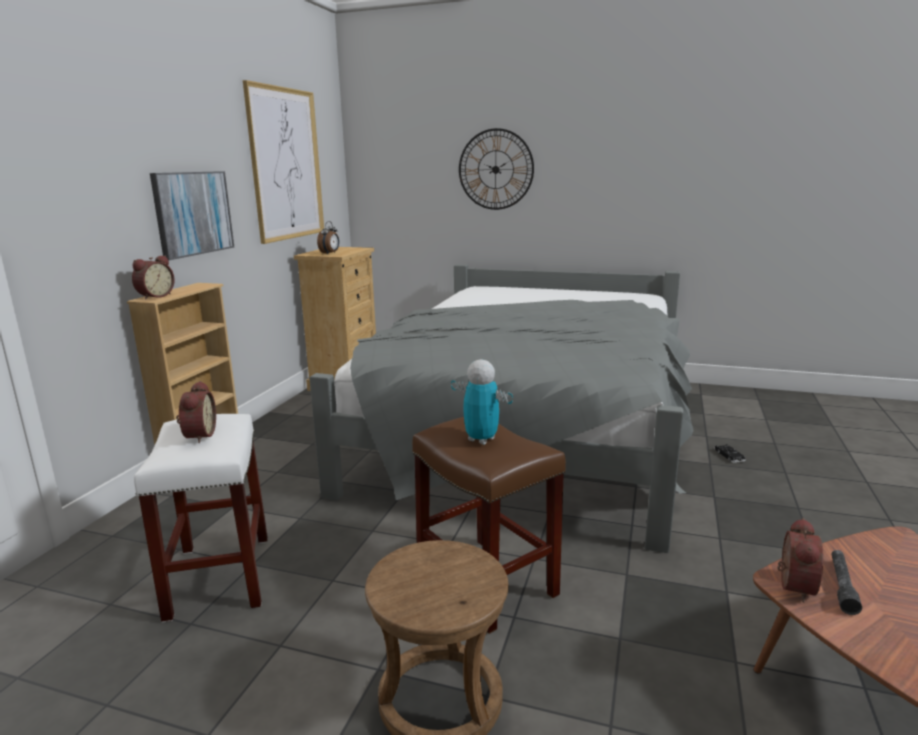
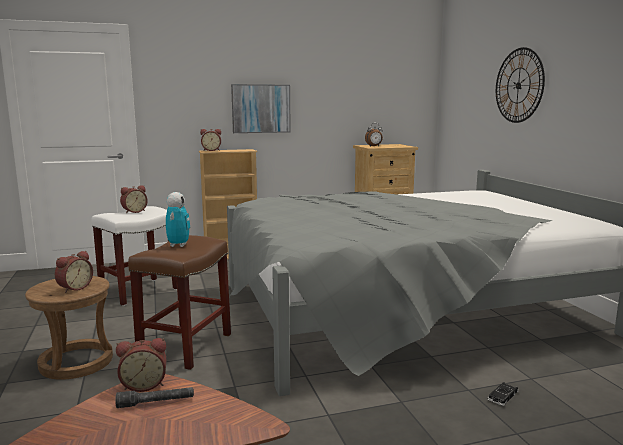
camera: 55 degrees right, 5 degrees down
(286, 164) = (359, 82): picture -> none
(449, 574) = (74, 288): none -> alarm clock

